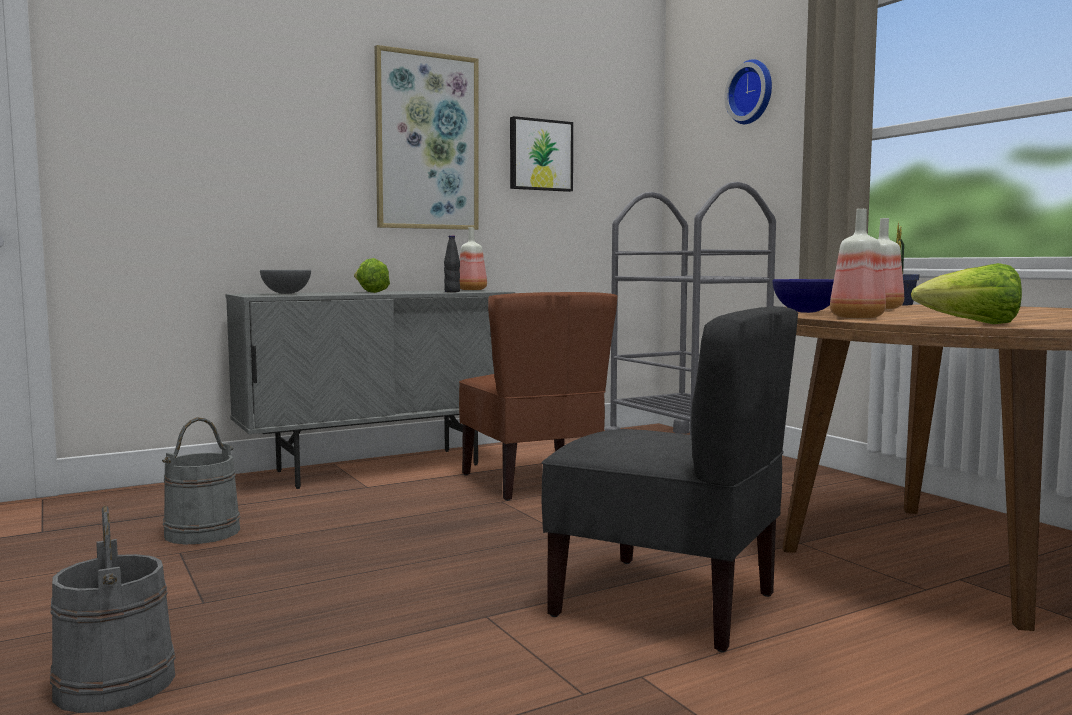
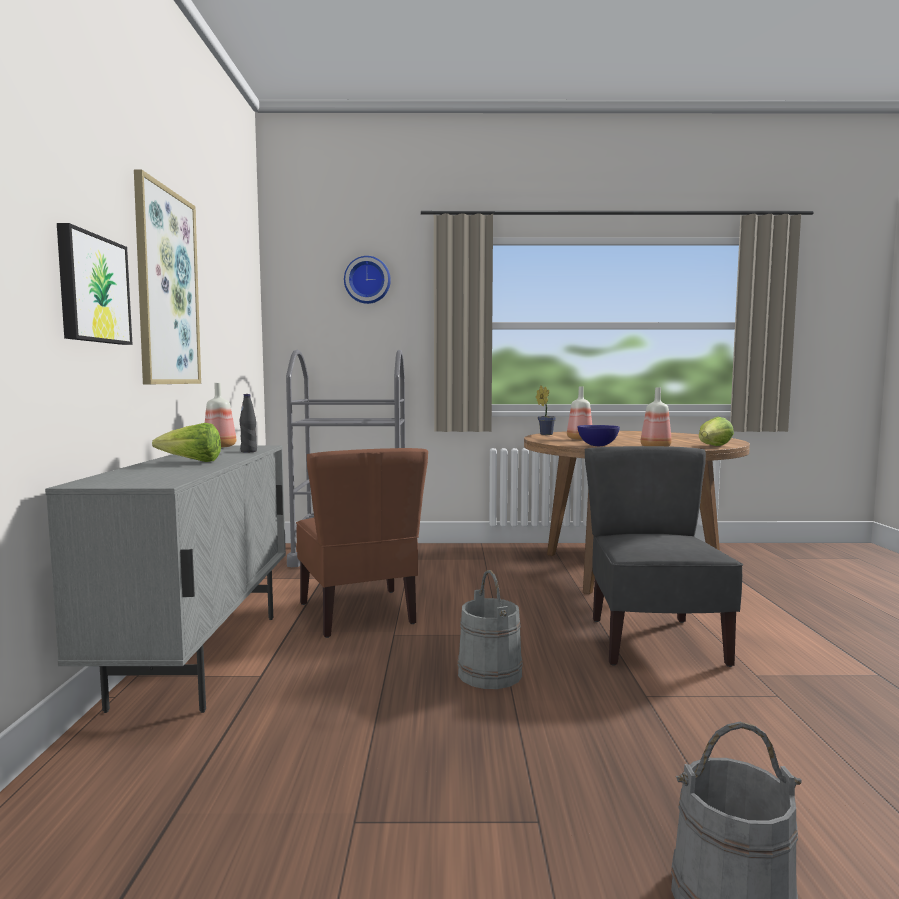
camera: 60 degrees left, 0 degrees up
(202, 532) = (293, 797): grey bucket -> grey bucket (489, 673)
(286, 293) = (135, 476): grey bowl -> none
(532, 482) = (359, 613): brown chair -> brown chair turned 60 degrees clockwise
(540, 155) = (219, 309): picture -> picture (92, 289)
(667, 604) = (653, 641): grey chair -> grey chair turned 60 degrees counterclockwise

